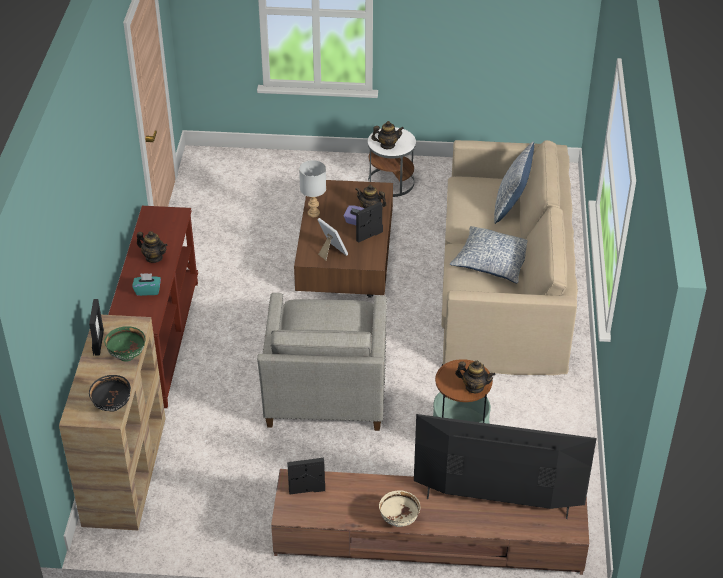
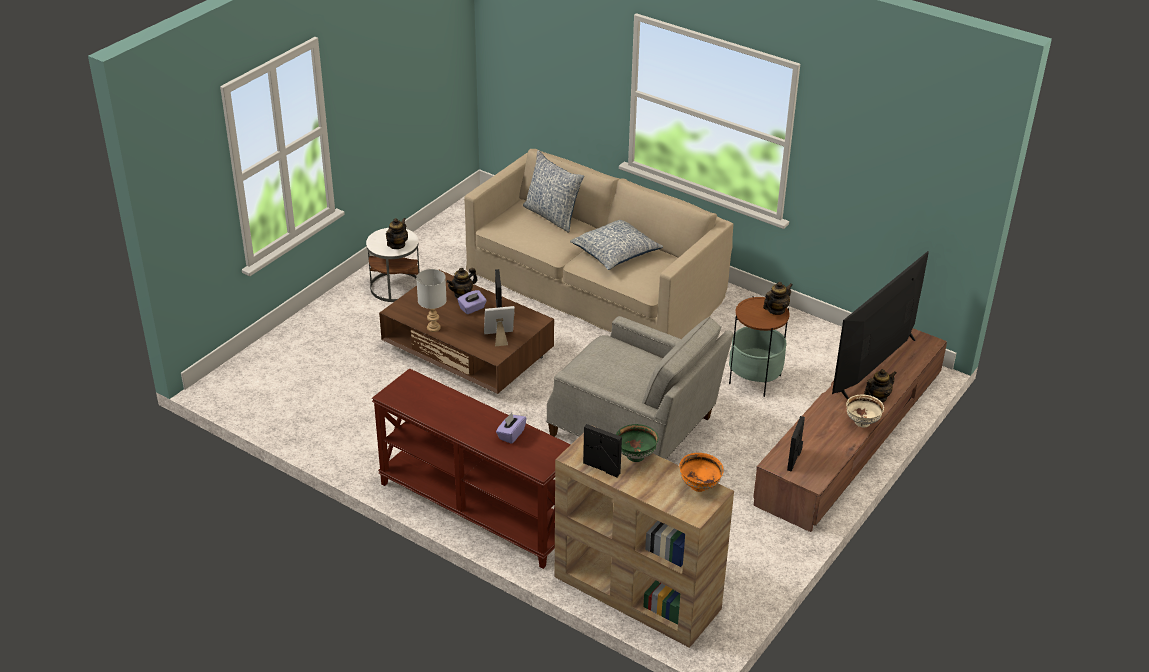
camera: 60 degrees left, 5 degrees down
(113, 406) = (699, 486): black bowl -> orange bowl
(147, 291) = (511, 435): turquoise tissue box -> purple tissue box
(154, 257) = (464, 415): teapot -> teapot (877, 397)

